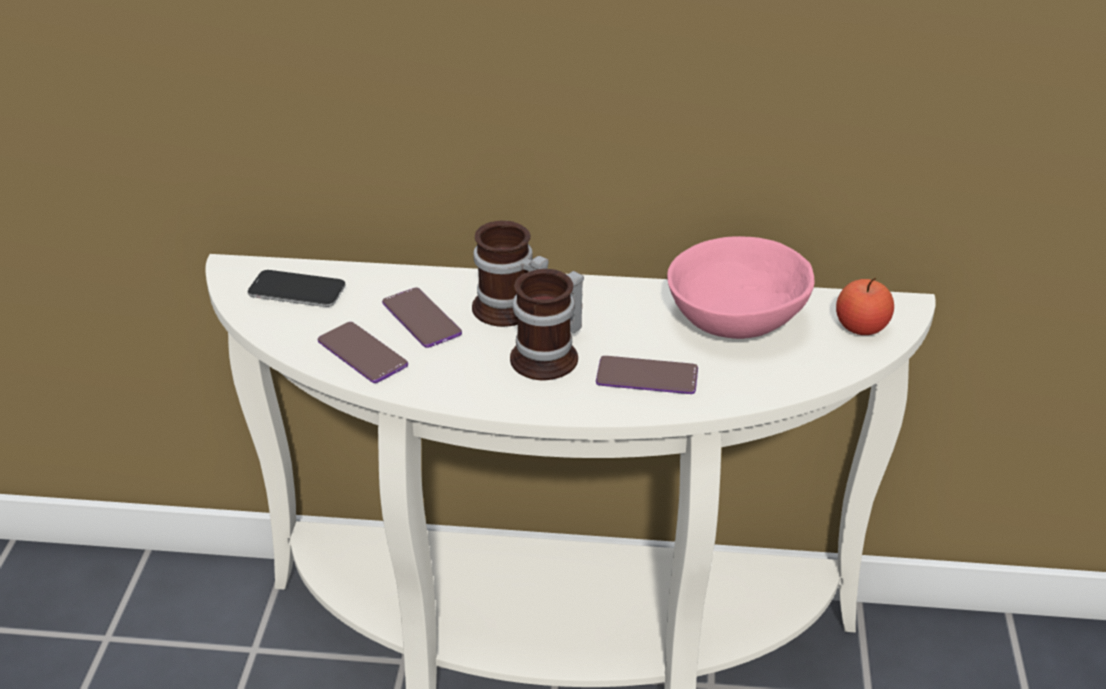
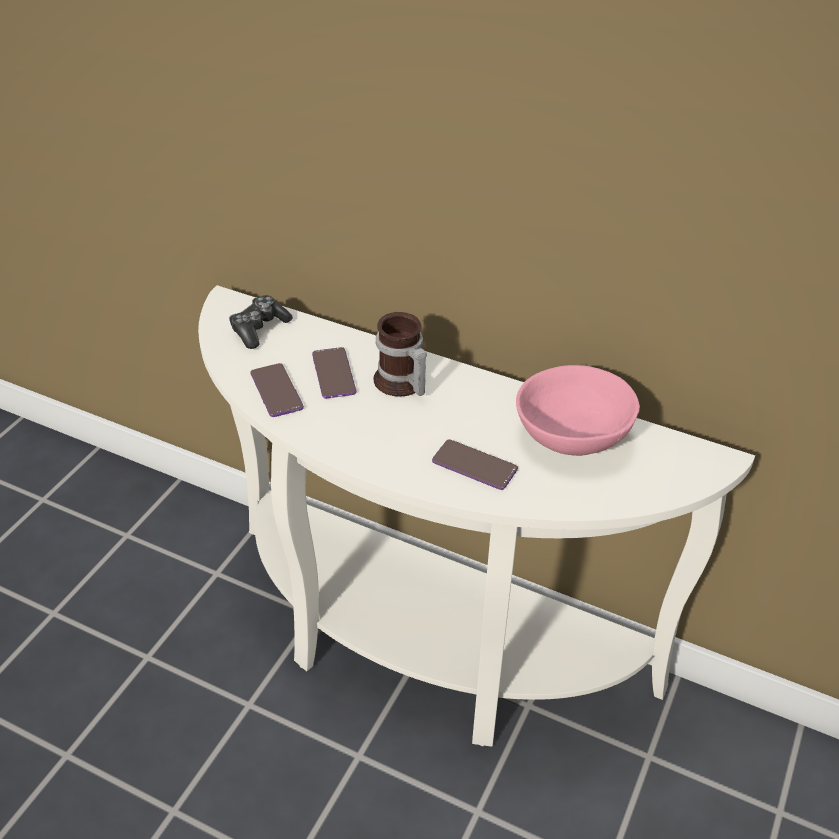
camera: 20 degrees right, 5 degrees up
(297, 290) = (259, 329): phone -> game controller
(551, 357) = (411, 429): mug -> none
(861, 327) = (673, 469): apple -> none

